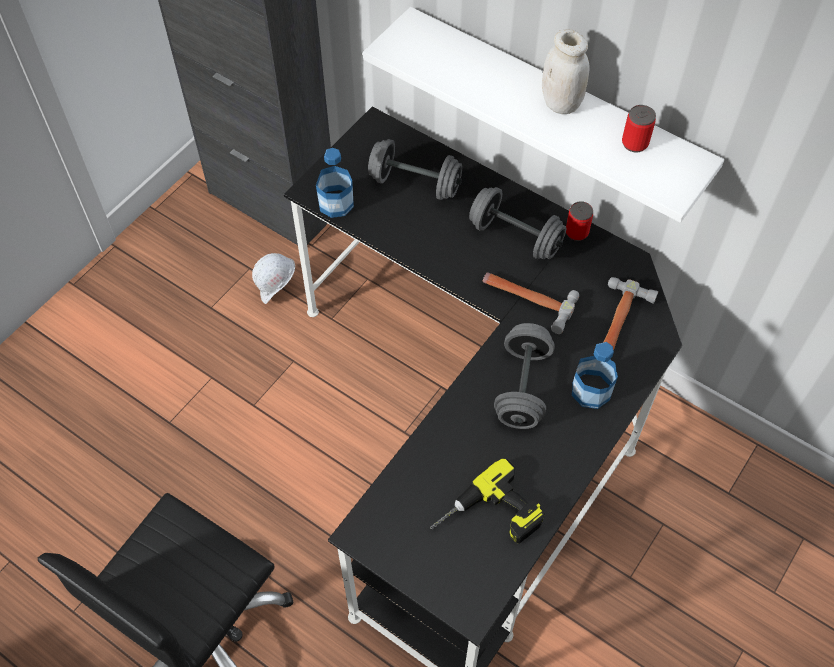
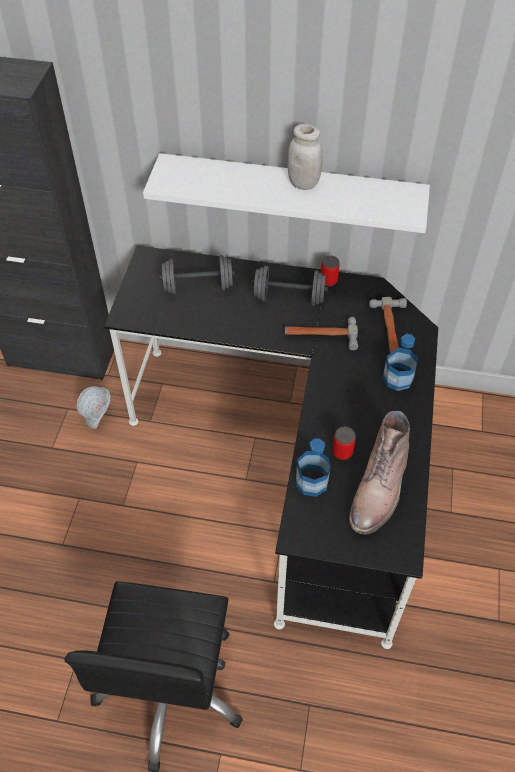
camera: 25 degrees left, 5 degrees down
(336, 203) = (147, 319): bottle -> bottle (311, 482)
(488, 519) = (379, 489): power drill -> brown boot
(522, 387) = (351, 394): grey dumbbell -> none
(635, 143) = (367, 192): can -> can (342, 452)

